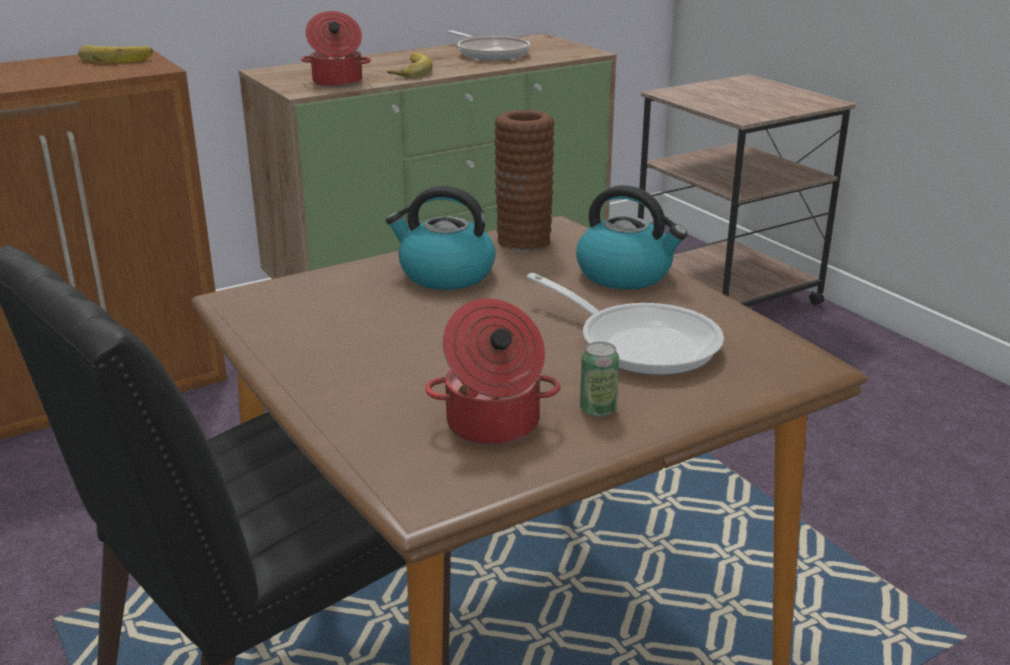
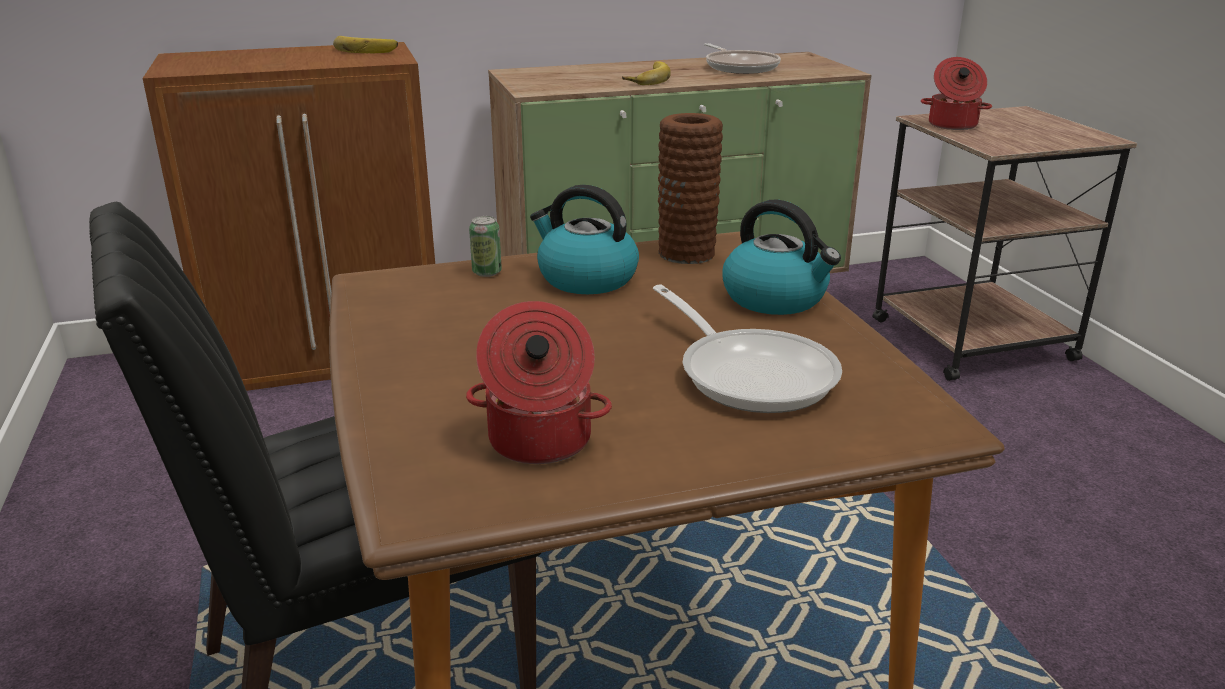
camera: 15 degrees right, 0 degrees up
(337, 82) = (570, 85): cooking pot -> cooking pot (952, 125)
(598, 410) = (661, 441): can -> can (487, 272)

